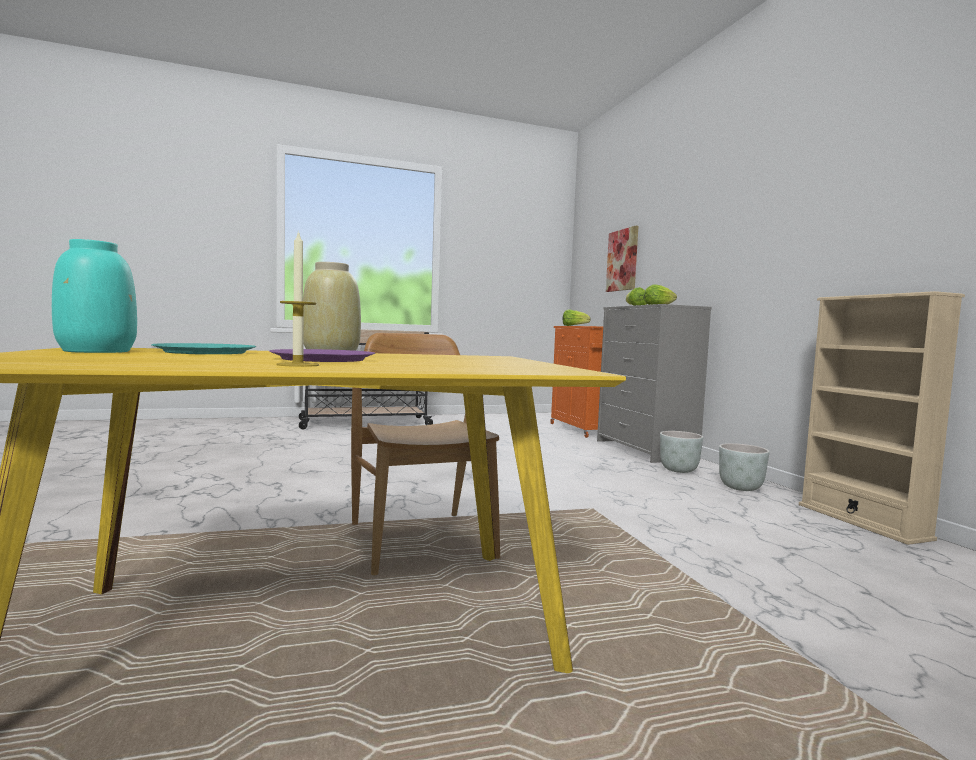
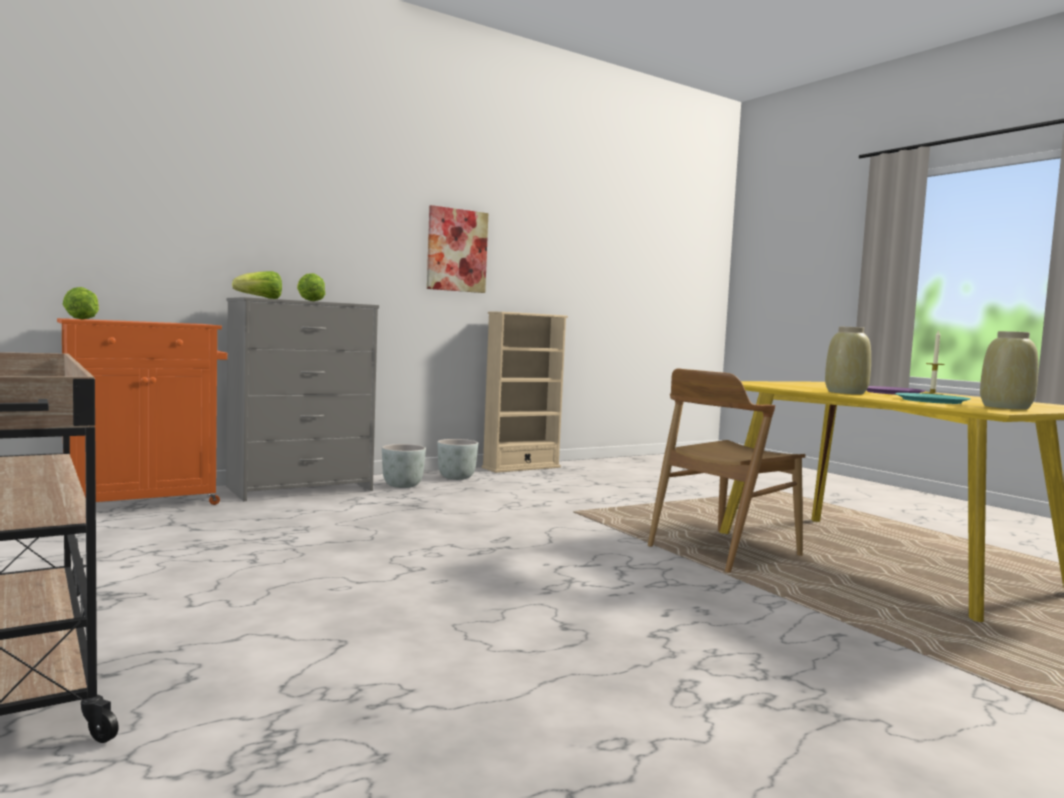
camera: 105 degrees left, 0 degrees up
(97, 351) = (1005, 407): turquoise vase -> beige vase
(622, 260) = (129, 205): picture -> picture (457, 250)

